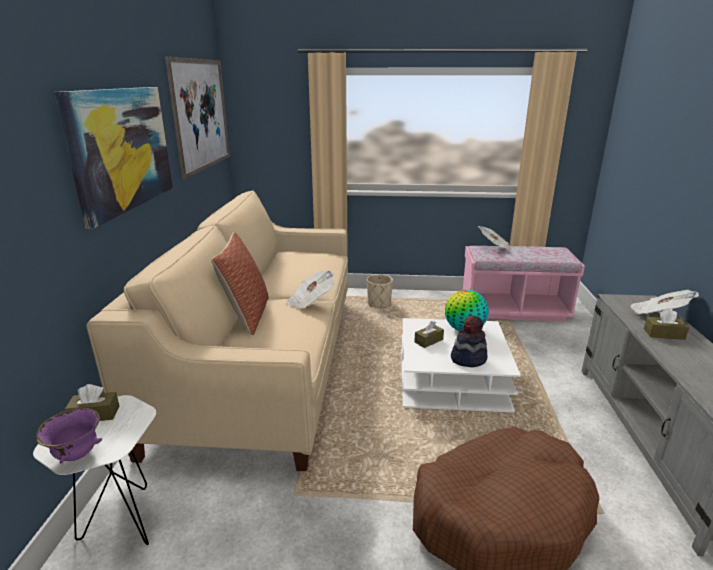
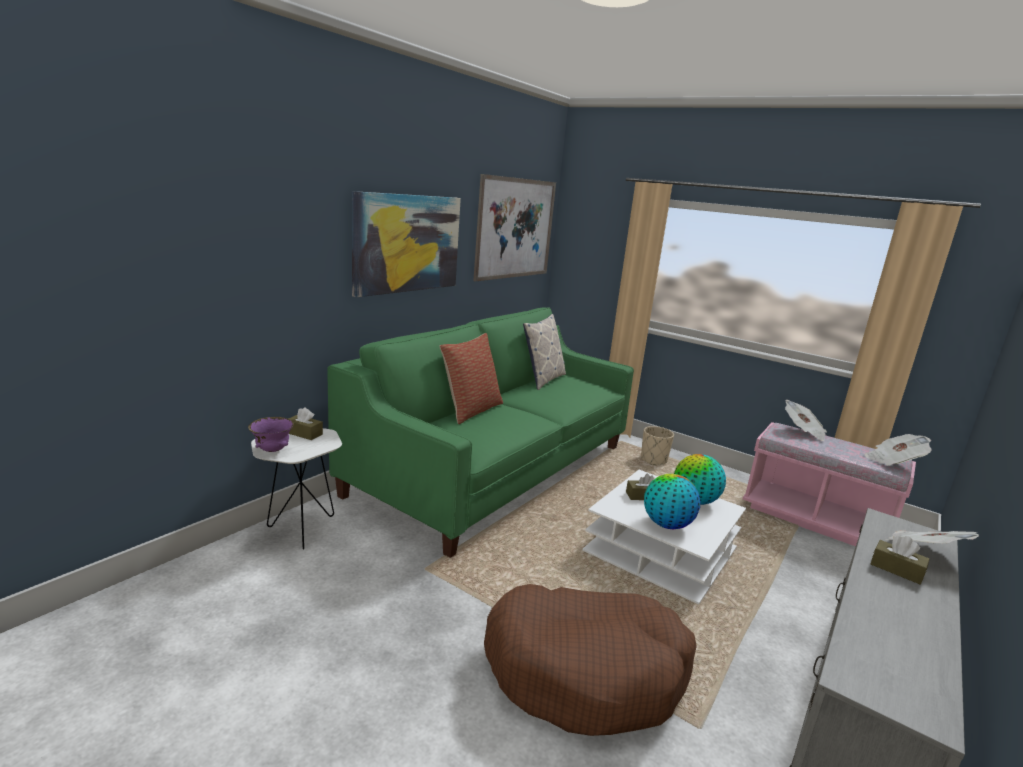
camera: 30 degrees right, 5 degrees down
(265, 362) = (495, 469): beige sofa -> green sofa
(275, 262) = (542, 380): none -> pillow
(310, 301) = (535, 416): newspaper -> newspaper (893, 461)
(468, 358) = (666, 524): hat -> globe

